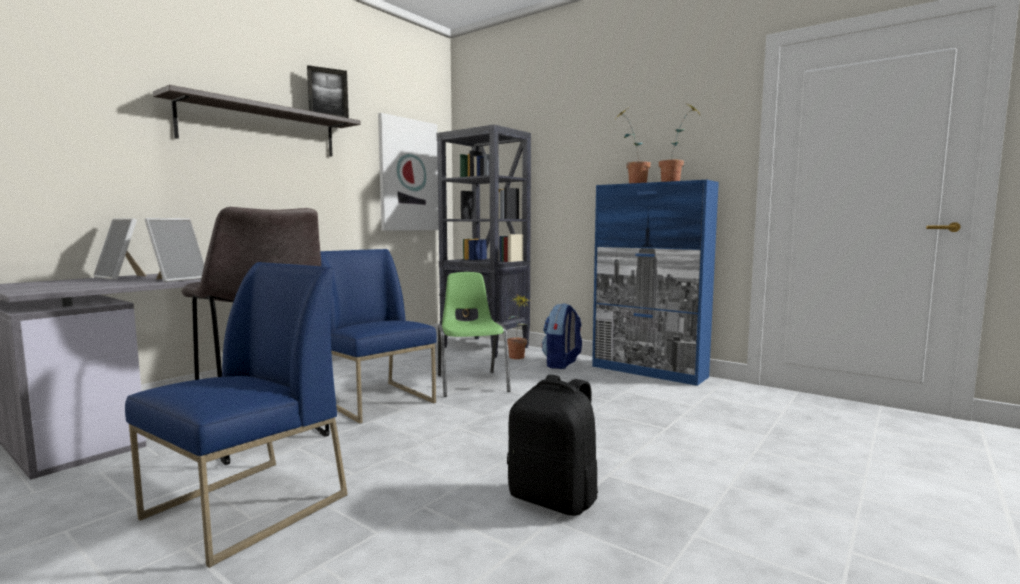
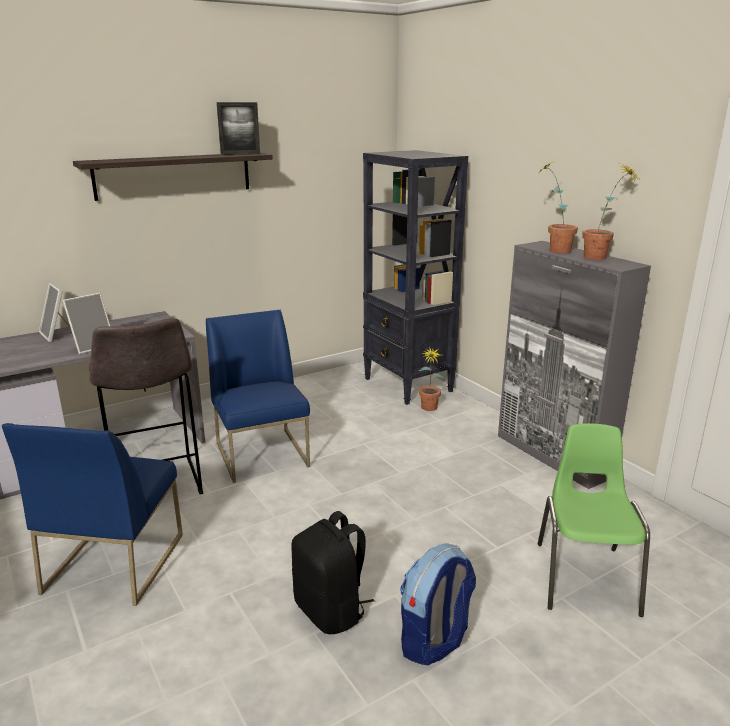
camera: 20 degrees right, 15 degrees up
(246, 507) = (114, 562): blue chair -> blue chair turned 135 degrees clockwise
(408, 175) = (338, 193): picture -> none
(471, 383) = (358, 443): green chair -> green chair (585, 576)
(562, 364) = (468, 427): backpack -> backpack (434, 641)
(649, 371) = (553, 456): blue cabinet -> grey cabinet

